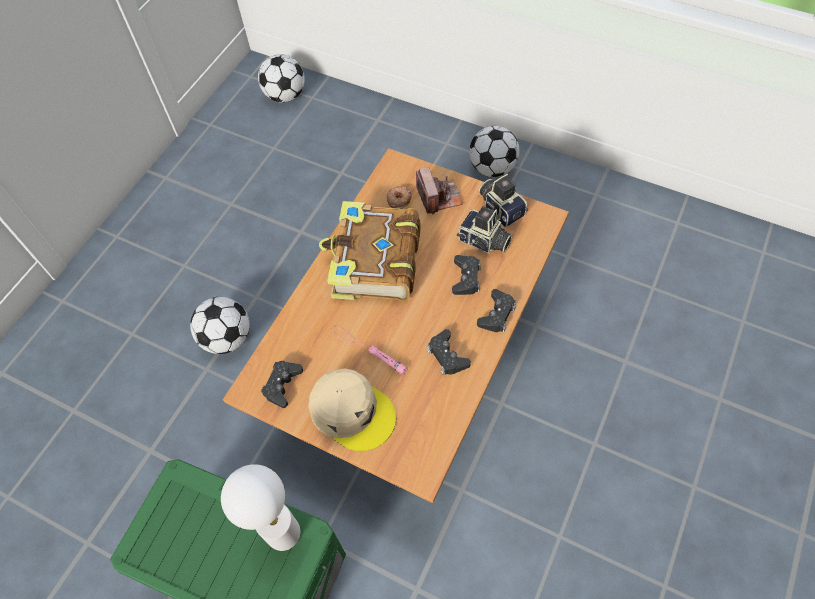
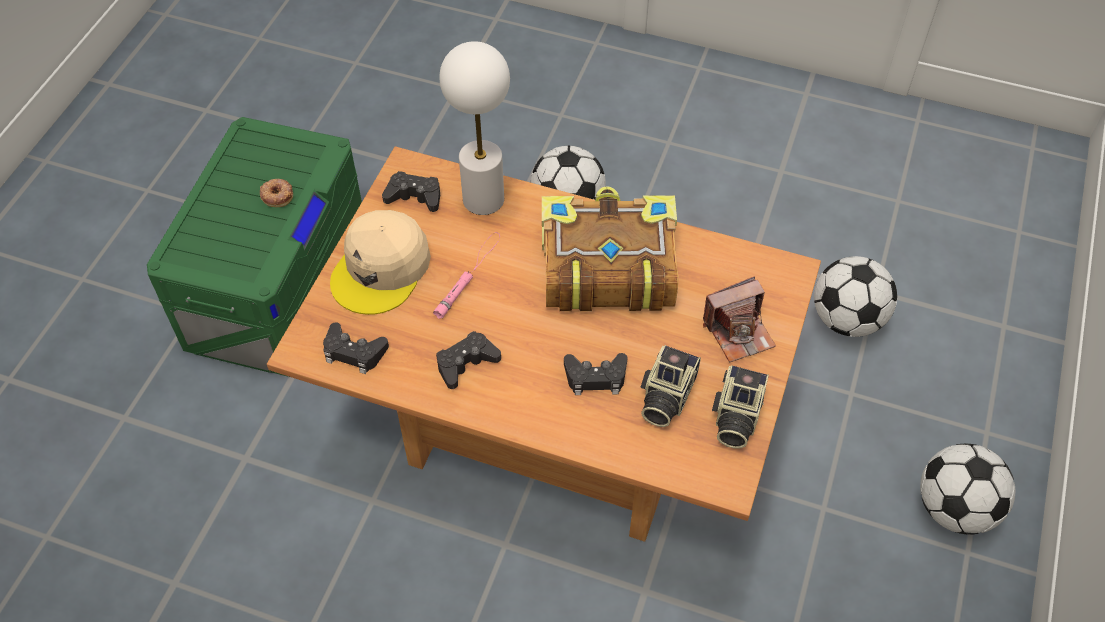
camera: 80 degrees right, 5 degrees down
(282, 532) = (263, 253): white table lamp -> white table lamp (483, 199)
(285, 95) = (1009, 197): football -> football (847, 319)
(399, 199) = (723, 283): donut -> donut (277, 195)
(497, 314) = (538, 419): black game controller -> black game controller (354, 352)
(501, 208) = (735, 416): camera -> camera turned 150 degrees clockwise

